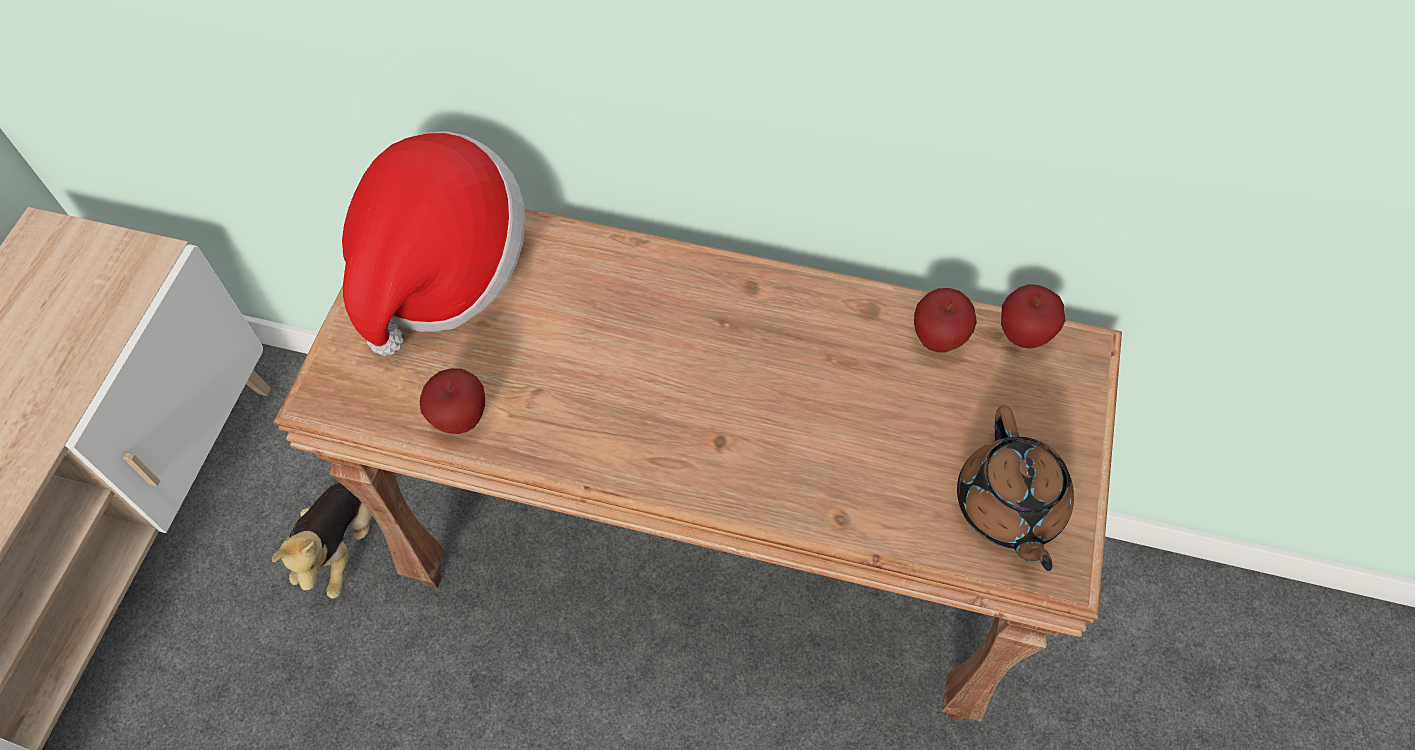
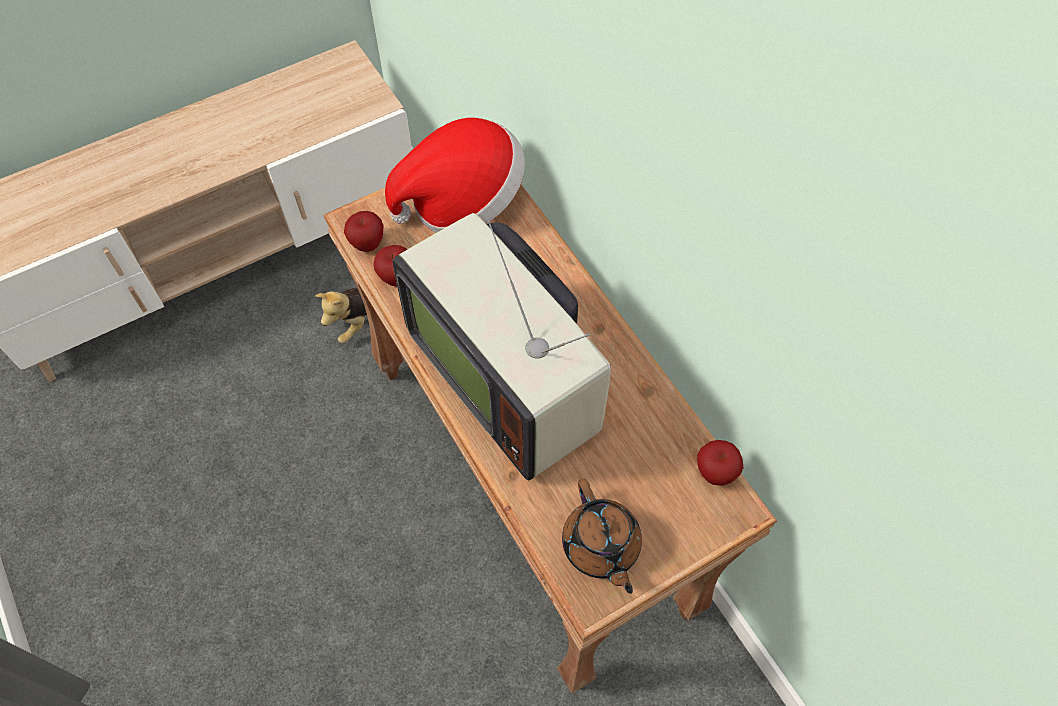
camera: 45 degrees right, 0 degrees up
(716, 417) = (509, 376): none -> television
(937, 339) = (665, 435): apple -> apple (367, 244)
(1008, 507) = (601, 547): brown teapot -> brown teapot turned 60 degrees counterclockwise

